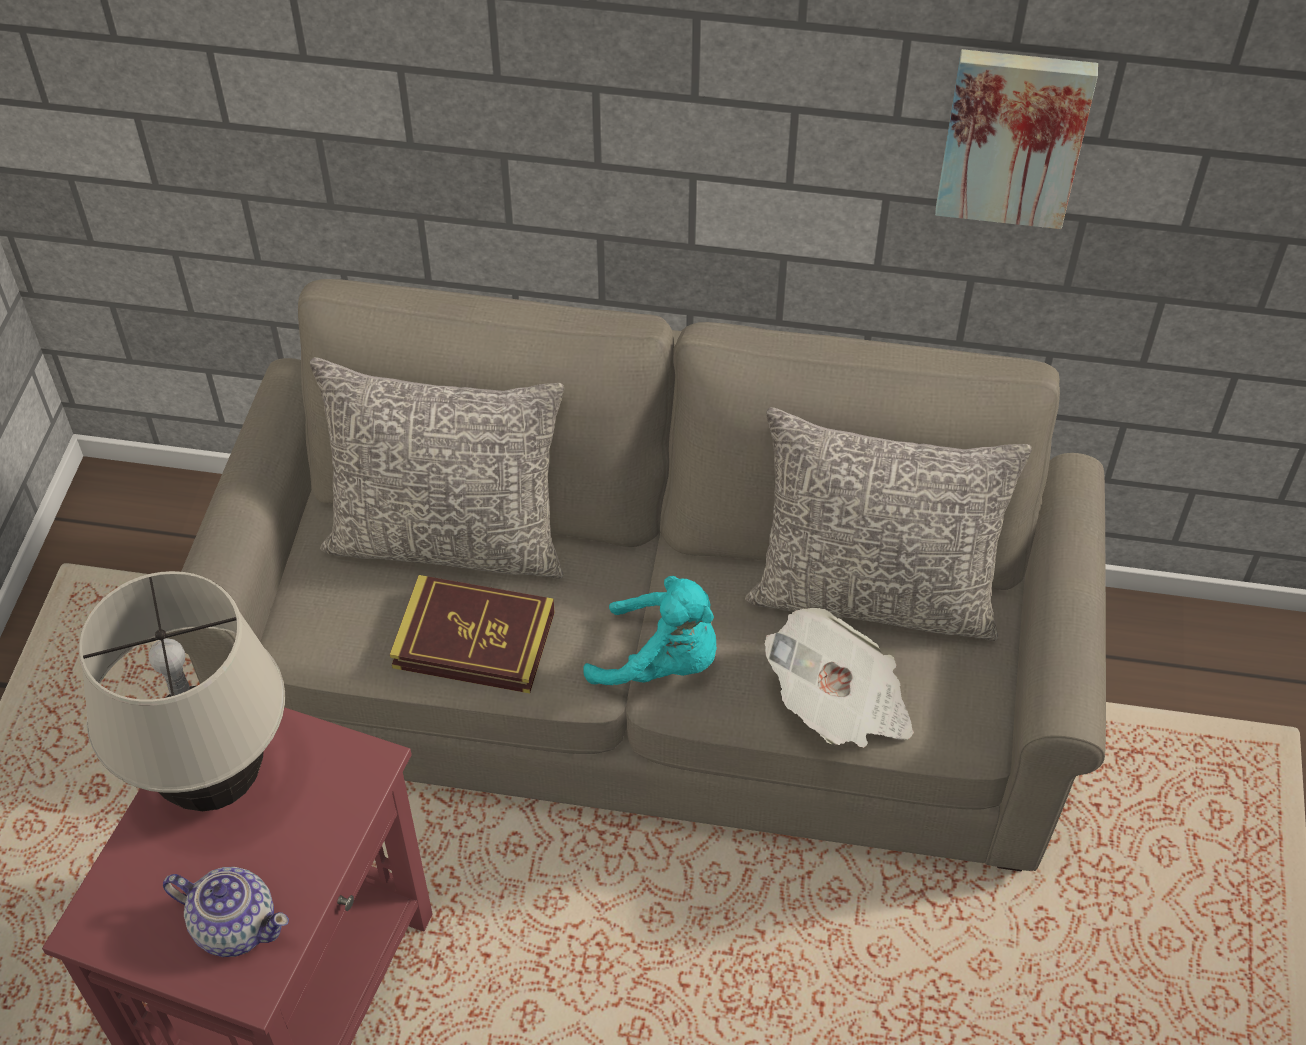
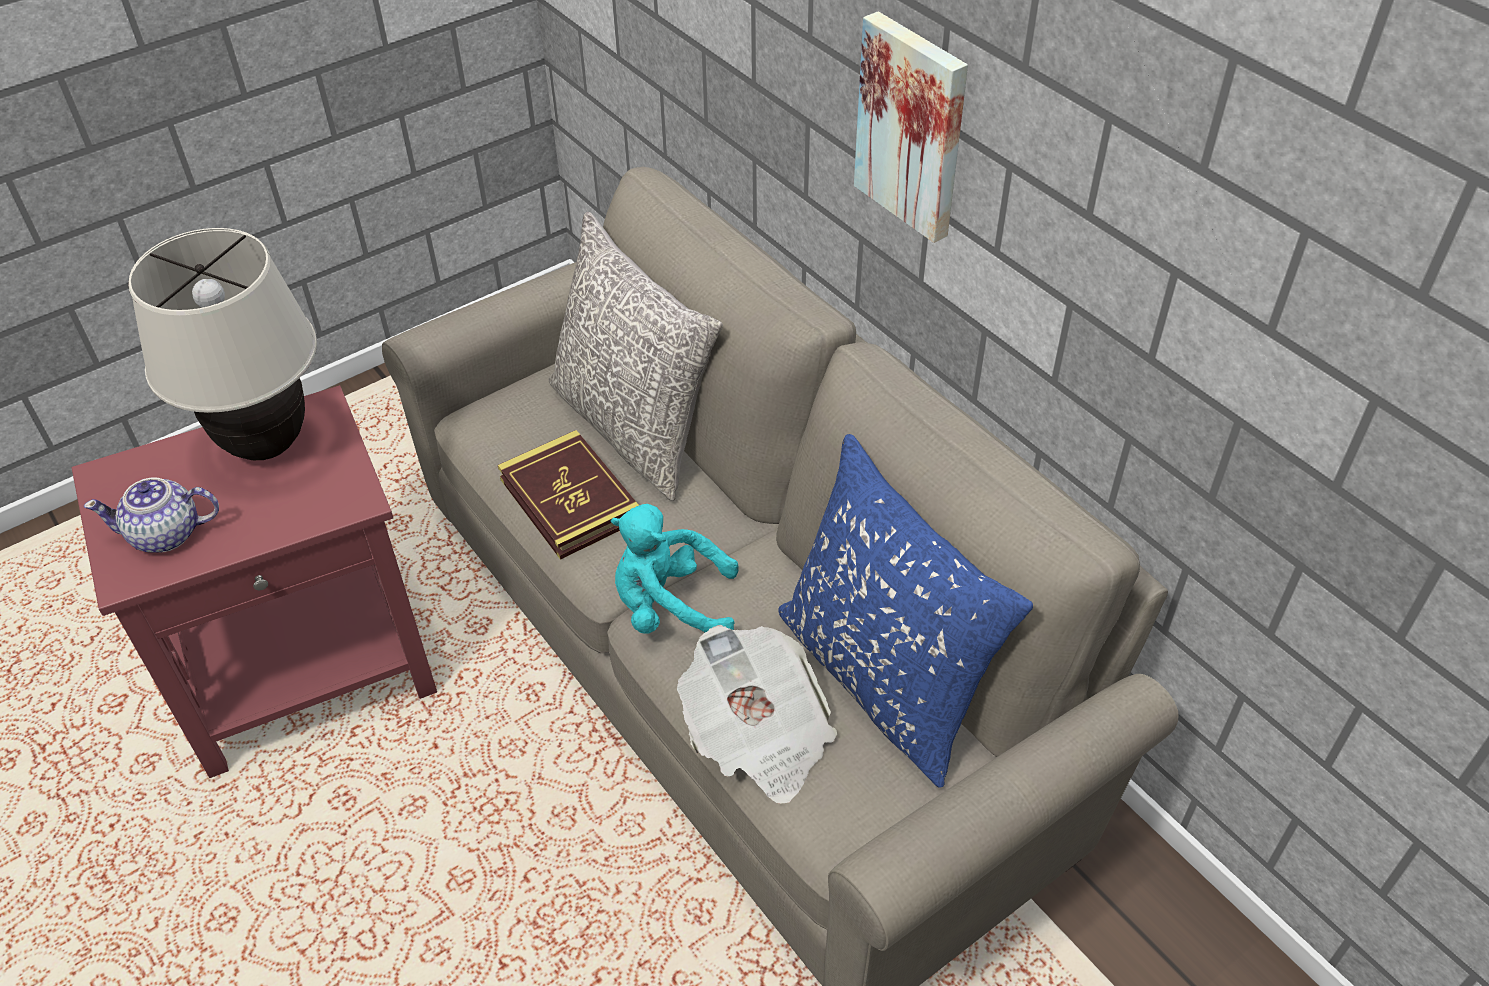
camera: 45 degrees right, 5 degrees down
(234, 924) = (166, 534): teapot -> teapot turned 105 degrees clockwise
(662, 662) = (670, 607): turquoise plush toy -> turquoise plush toy turned 120 degrees clockwise
(873, 594) = (884, 679): grey pillow -> blue pillow
(1013, 136) = (1181, 280): picture -> picture (913, 126)

